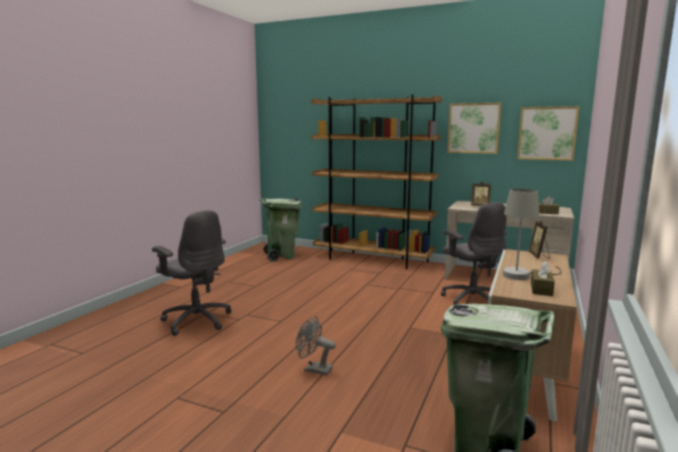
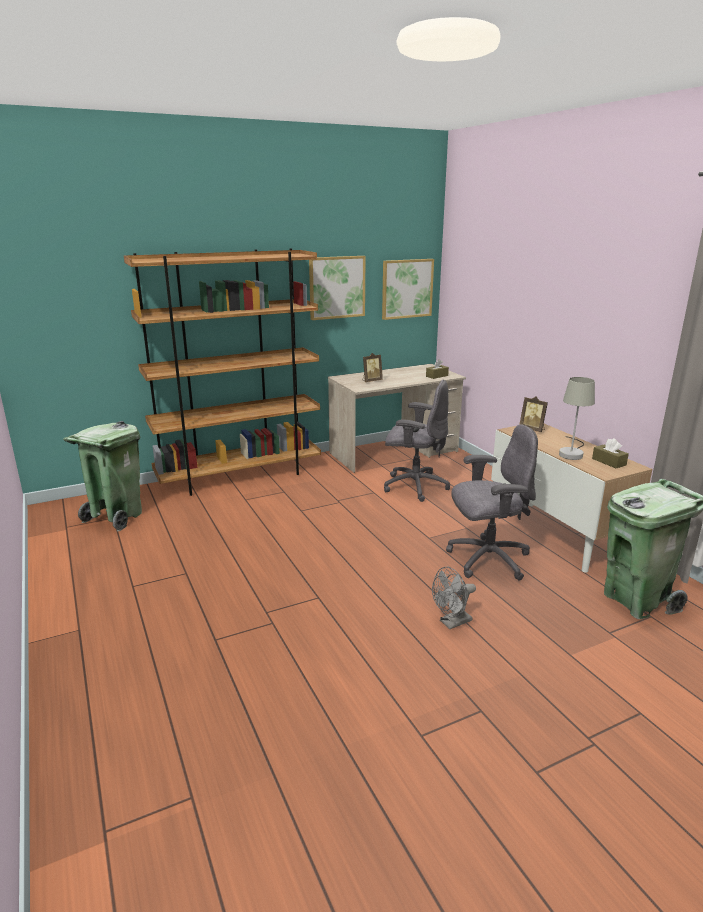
camera: 50 degrees left, 10 degrees up
(196, 320) = (227, 655): grey office chair -> grey office chair (487, 559)

